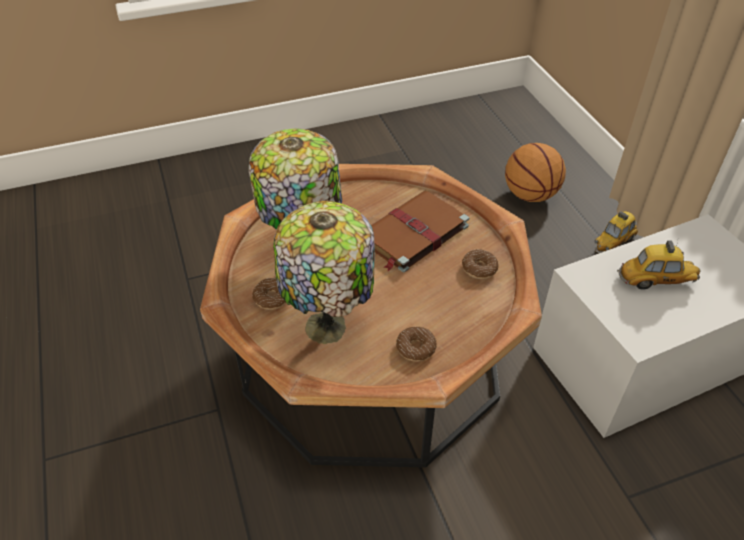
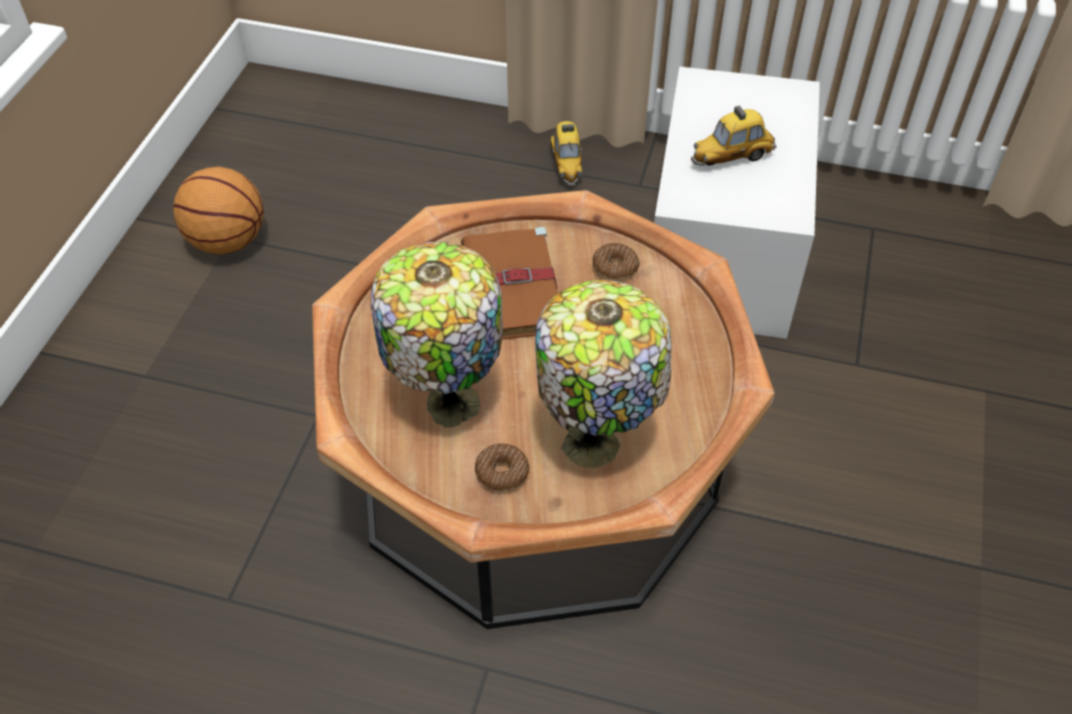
camera: 55 degrees left, 5 degrees up
(416, 348) = (682, 382): donut -> none
(530, 195) = (435, 179): basketball -> basketball (228, 241)
(656, 281) = (731, 157): toy car -> toy car turned 150 degrees counterclockwise

